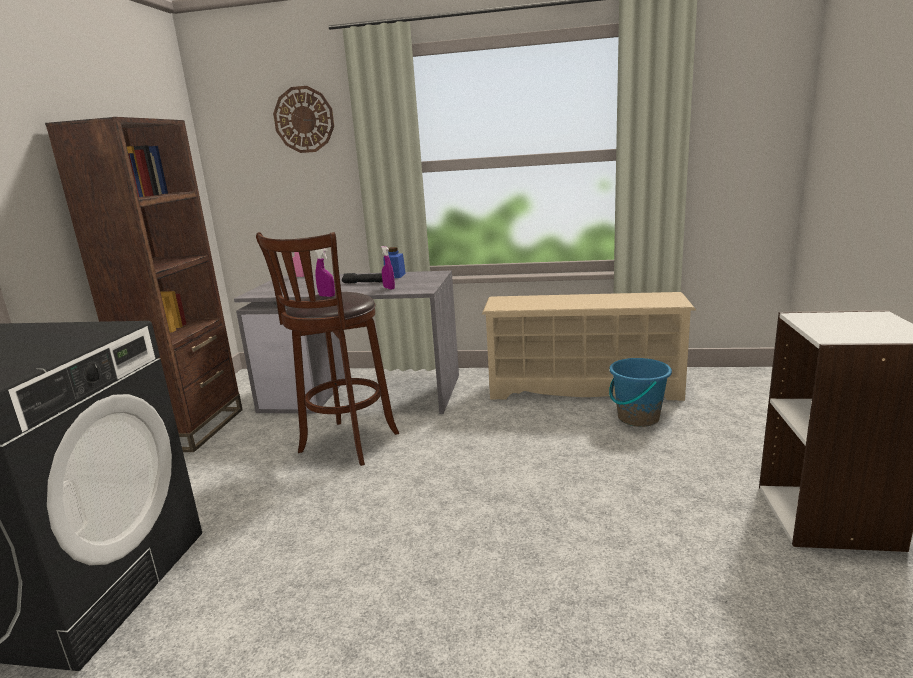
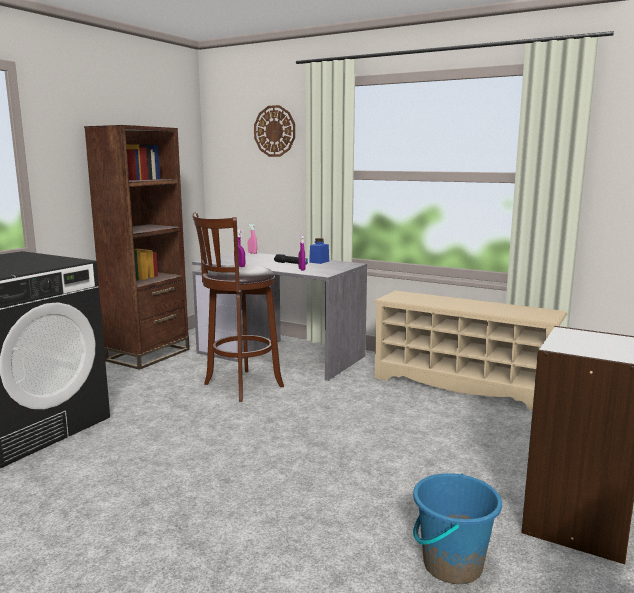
camera: 20 degrees right, 5 degrees down
(637, 418) = (486, 416): blue bucket -> blue bucket (452, 565)

